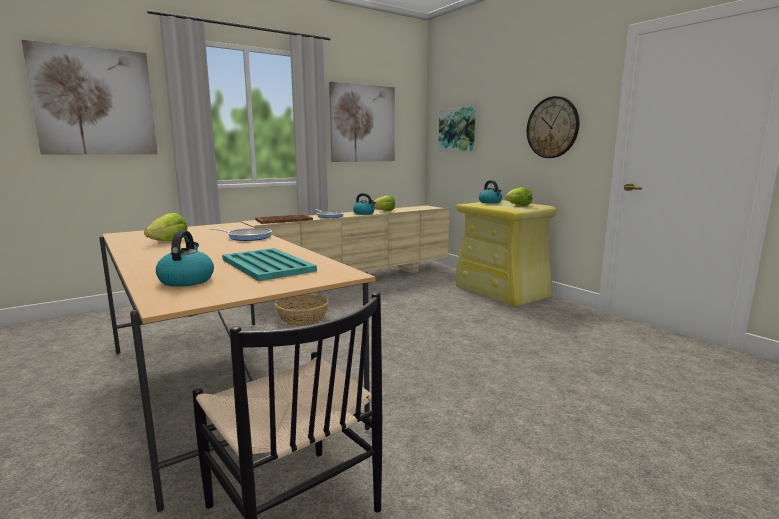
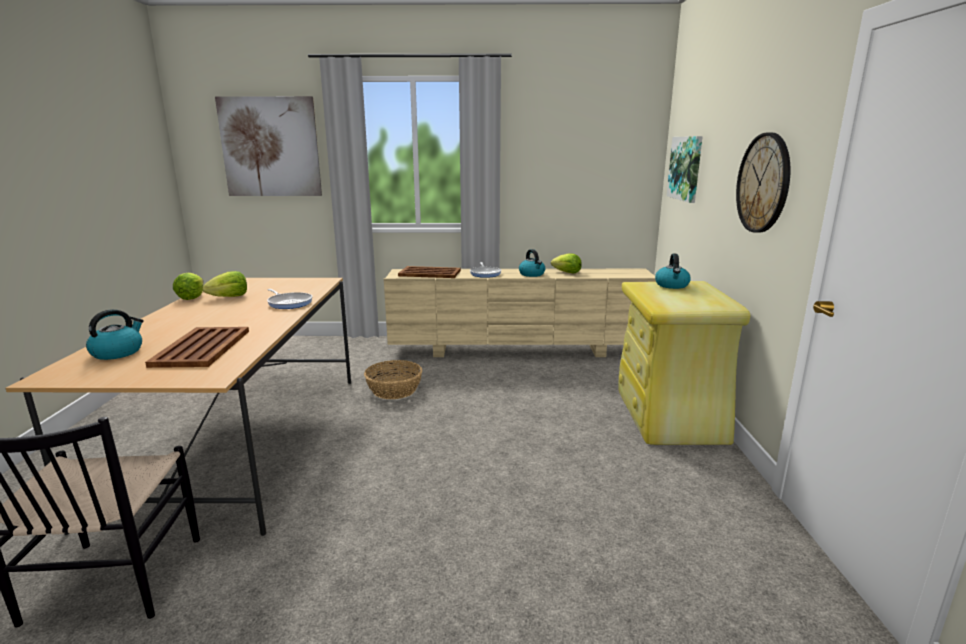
camera: 35 degrees right, 5 degrees up
(267, 265) = (203, 347): turquoise tray -> brown tray
(363, 123) = (561, 157): picture -> none
(518, 205) = (692, 299): lettuce -> lettuce (192, 297)

